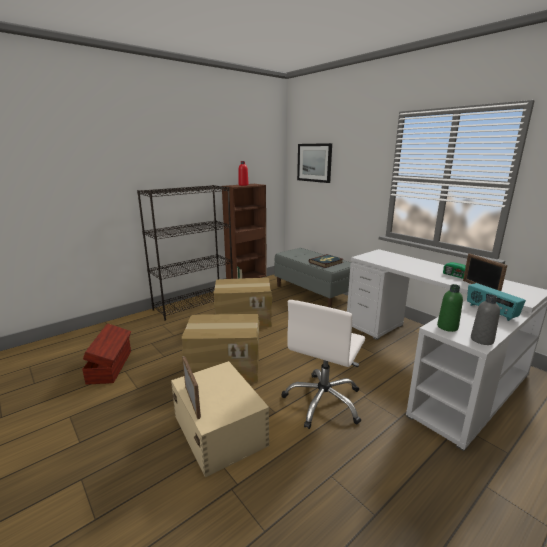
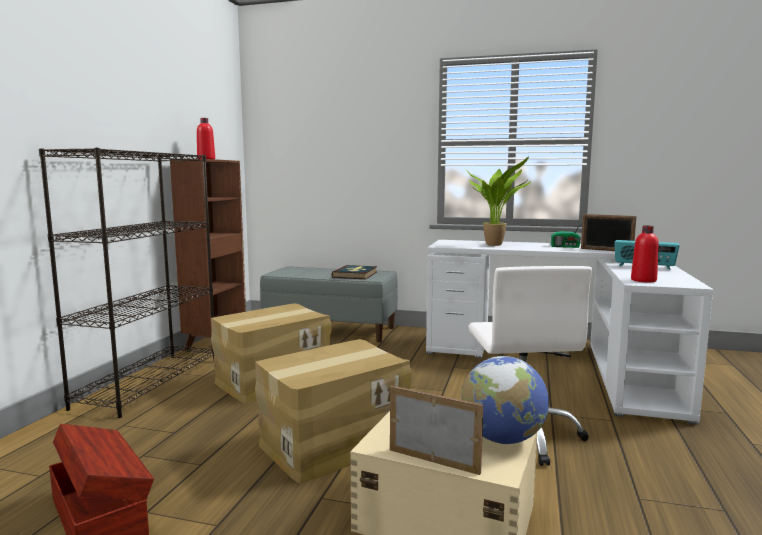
camera: 35 degrees left, 10 degrees down
(241, 404) = (502, 439): none -> globe
(314, 162) = (303, 130): picture -> none
(404, 263) = (496, 244): none -> potted plant
(447, 327) = (643, 280): green bottle -> red bottle
(482, 340) = (687, 282): grey bottle -> none

